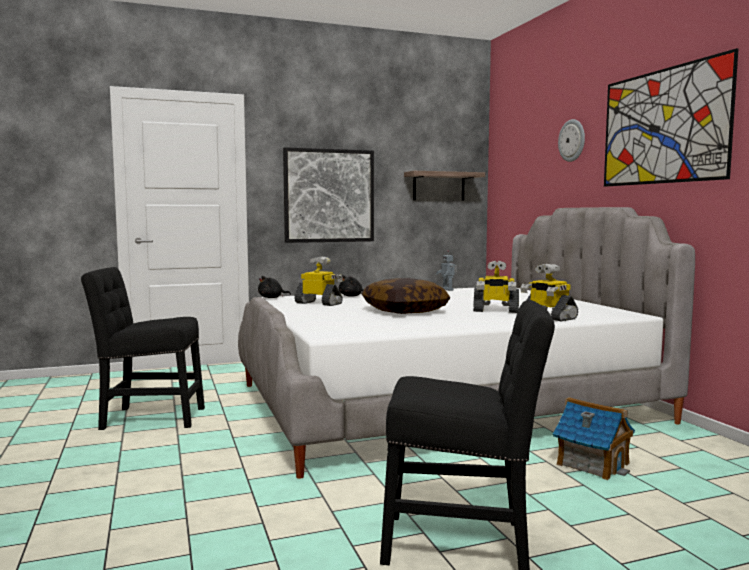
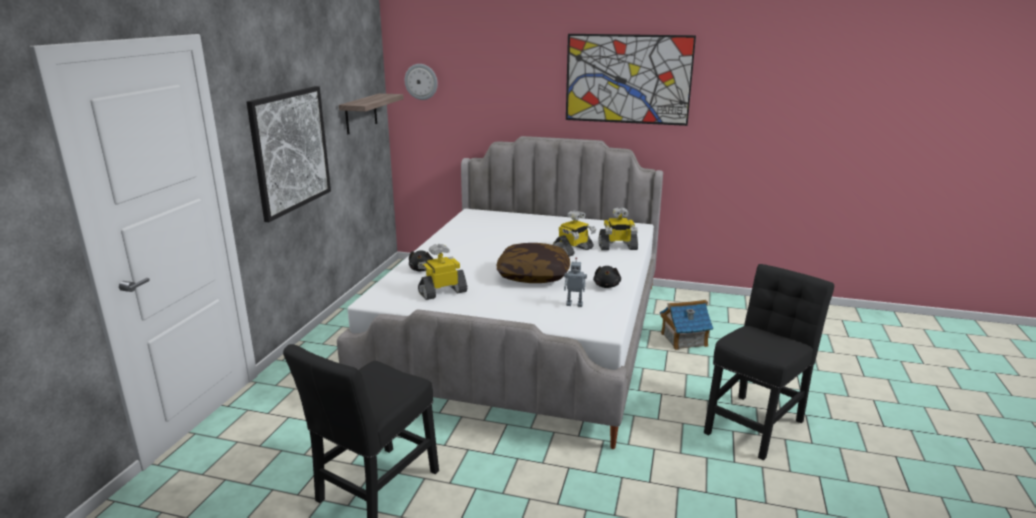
camera: 55 degrees left, 15 degrees up
(272, 298) = (369, 301): black plush toy -> black plush toy (606, 286)
(448, 290) = (450, 230): toy robot -> toy robot (574, 304)
(572, 140) = (522, 75): wall clock -> wall clock (421, 81)

